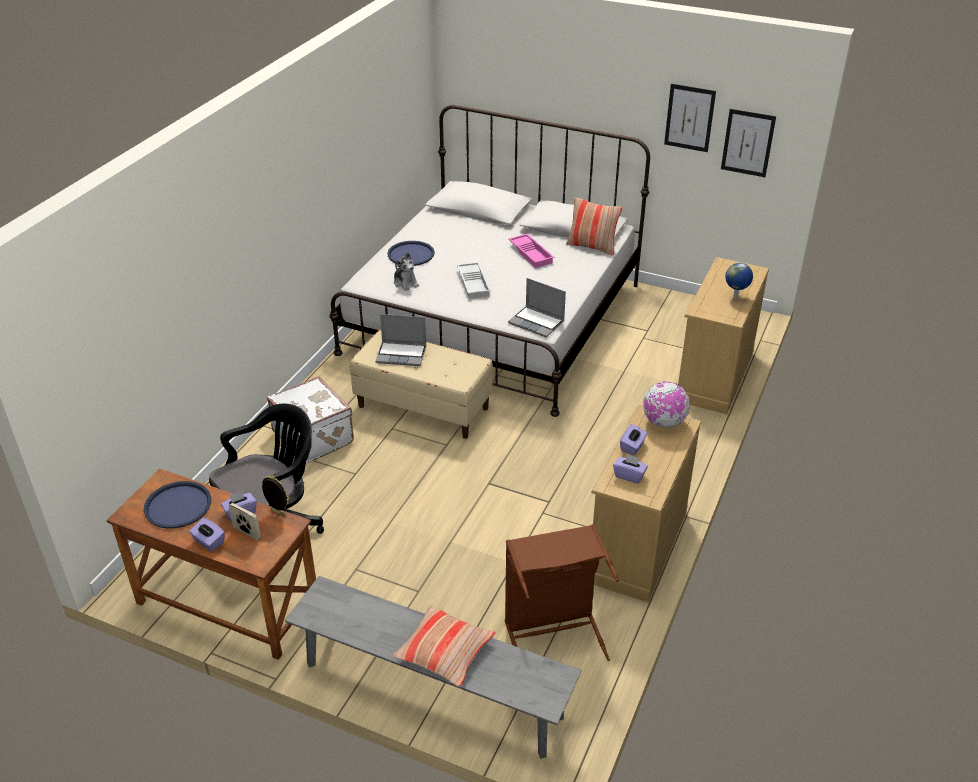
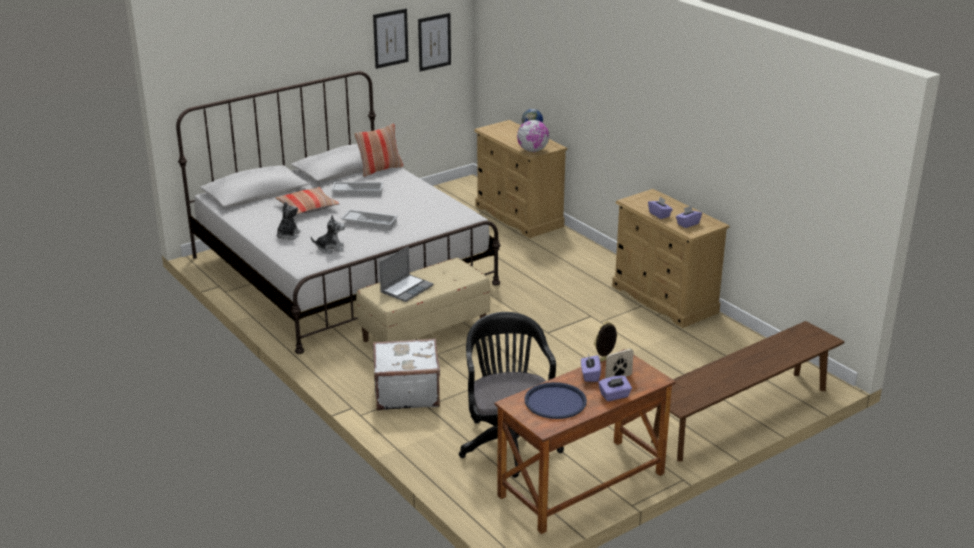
camera: 60 degrees left, 10 degrees down
(411, 254) = (288, 235): blue tray -> plush toy
(432, 690) = (741, 415): grey bench -> brown bench
(444, 652) = (758, 362): pillow -> pillow (307, 207)
(532, 254) = (358, 192): pink tray -> white tray
(537, 322) = (456, 216): laptop -> none
(553, 632) = (720, 353): brown laundry basket -> none
(663, 422) = (644, 199): globe -> globe (533, 151)

